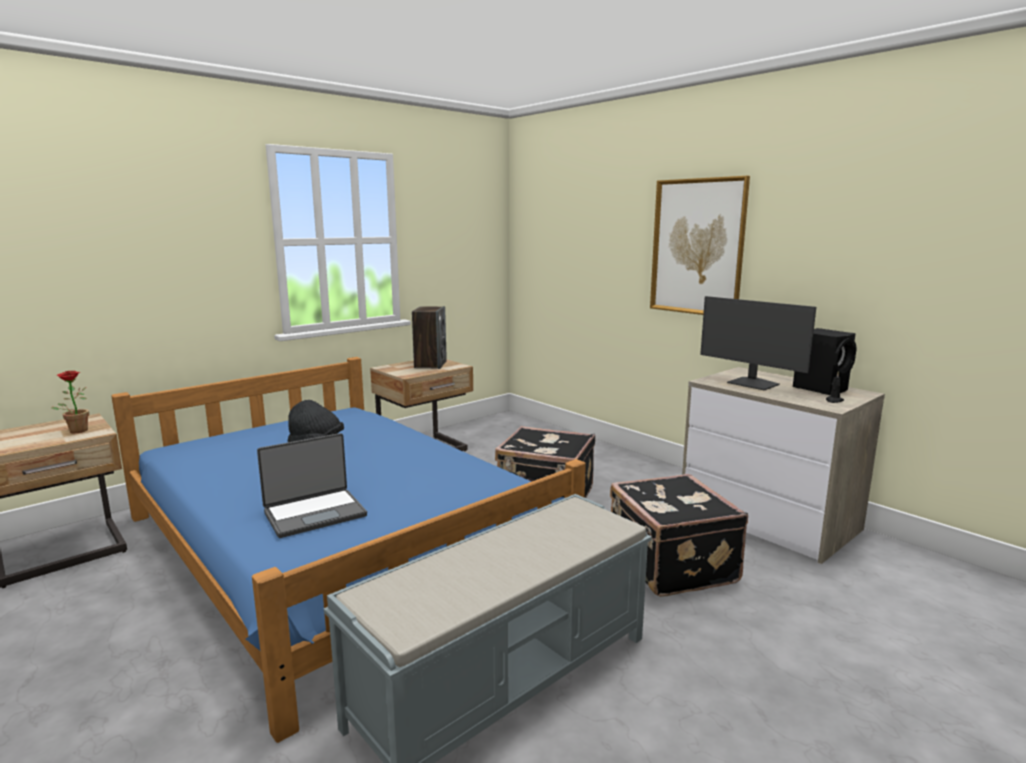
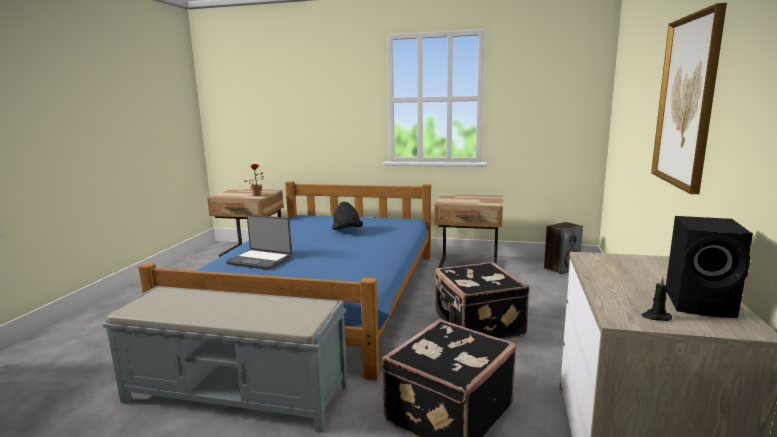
camera: 55 degrees right, 0 degrees up
(430, 364) = (479, 199): speaker -> speaker (561, 268)
(752, 384) = (627, 273): monitor -> none

